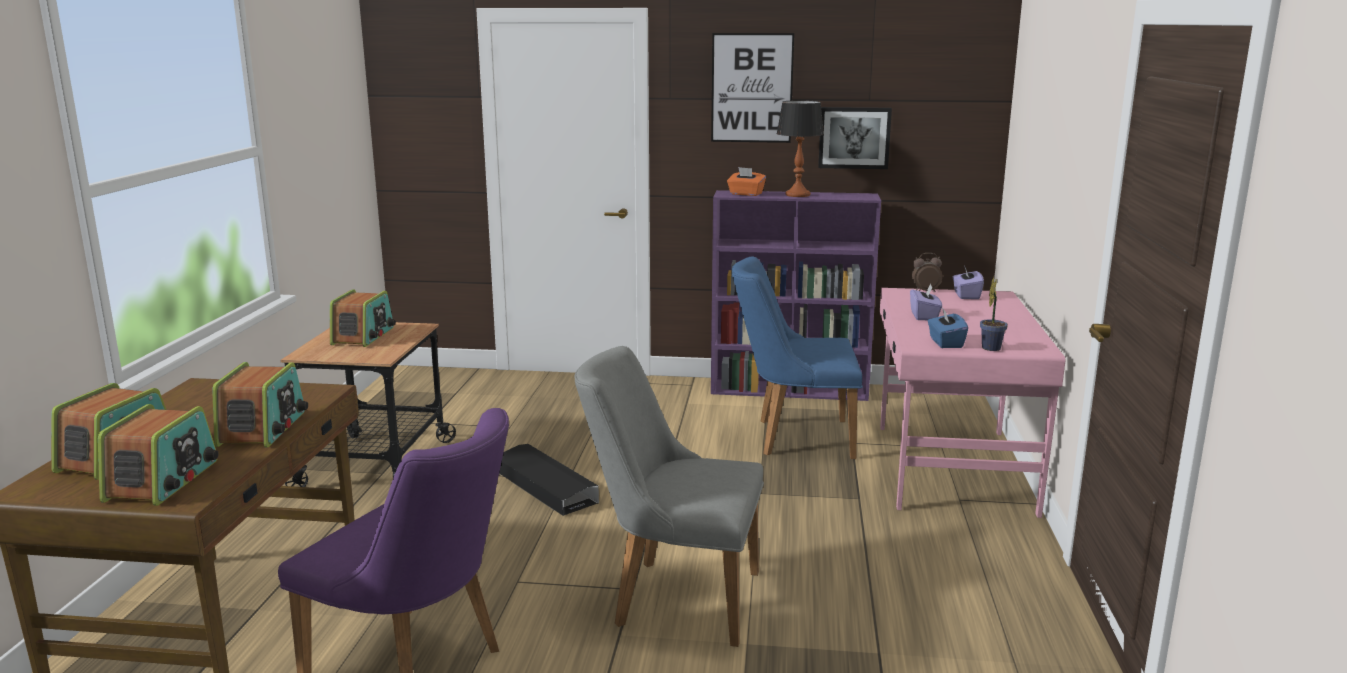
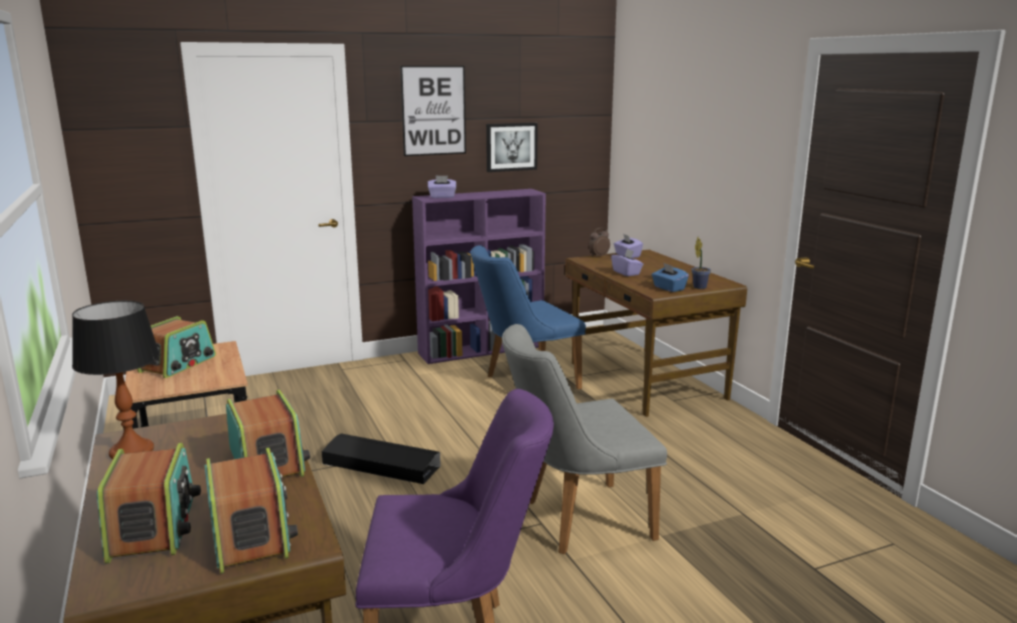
camera: 30 degrees left, 0 degrees up
(363, 336) = (178, 364): radio -> radio turned 45 degrees clockwise
(745, 194) = (442, 197): orange tissue box -> purple tissue box
(798, 195) = (481, 194): table lamp -> table lamp (132, 452)
(950, 468) = (645, 381): pink desk -> brown desk

